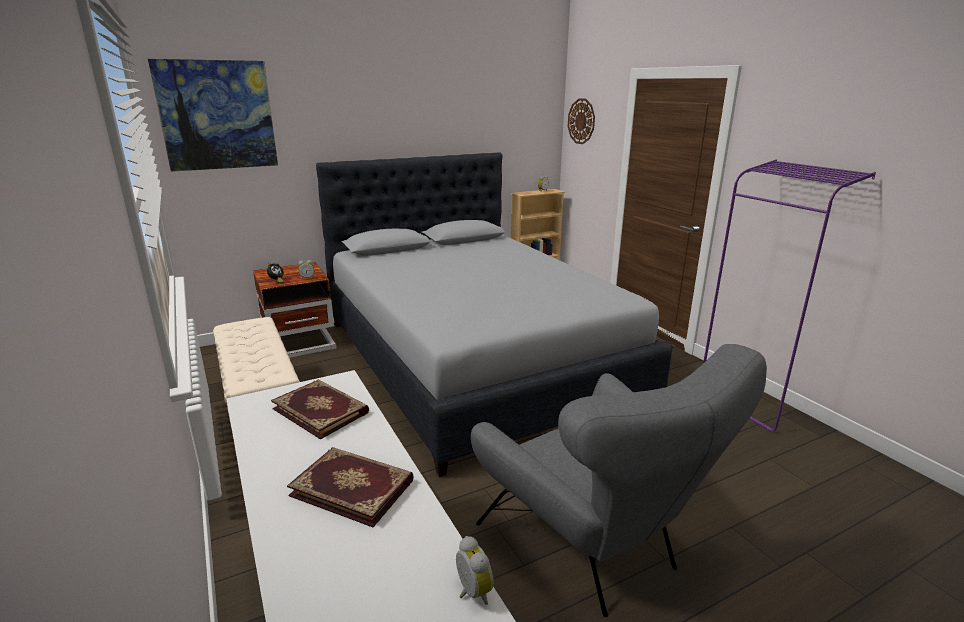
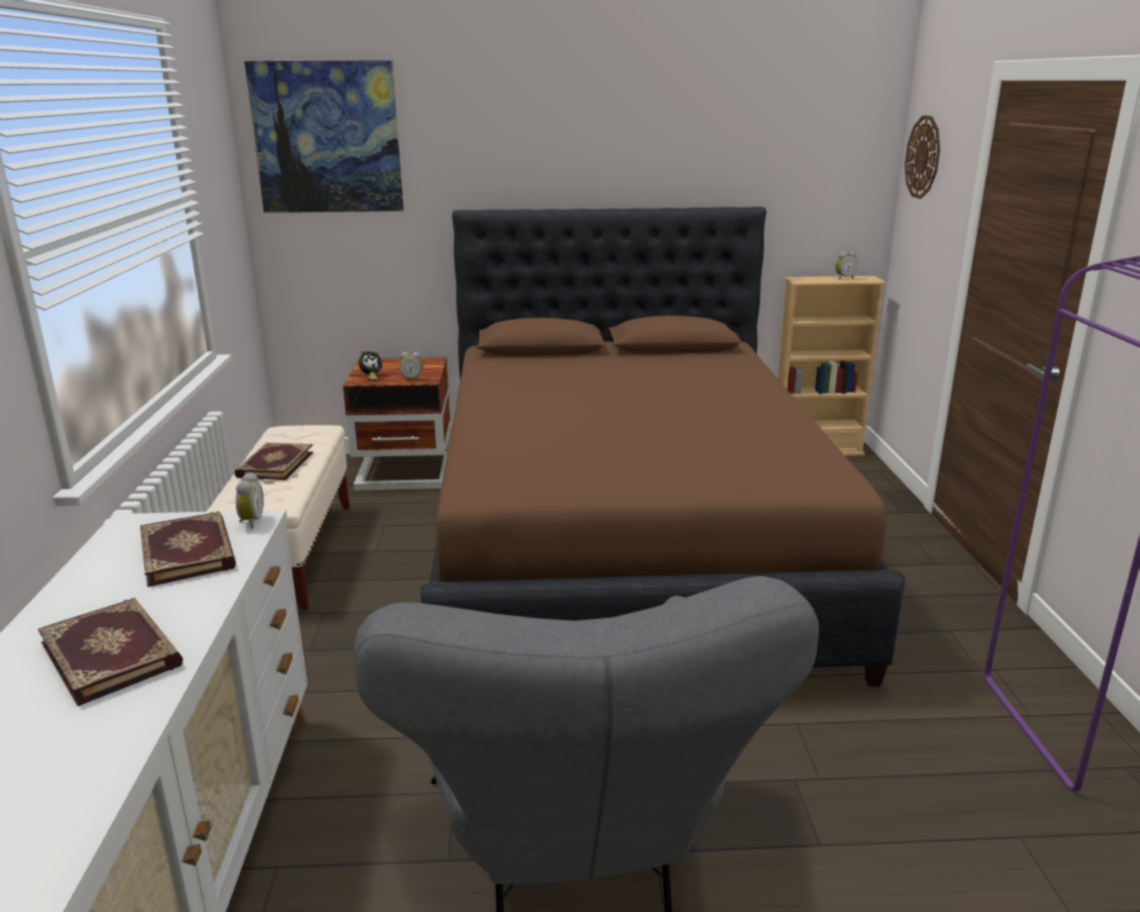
camera: 25 degrees right, 0 degrees up
(249, 349) = (274, 464): none -> book
(471, 593) = (81, 817): alarm clock -> alarm clock (250, 522)
(475, 359) = (627, 543): grey bed -> brown bed

